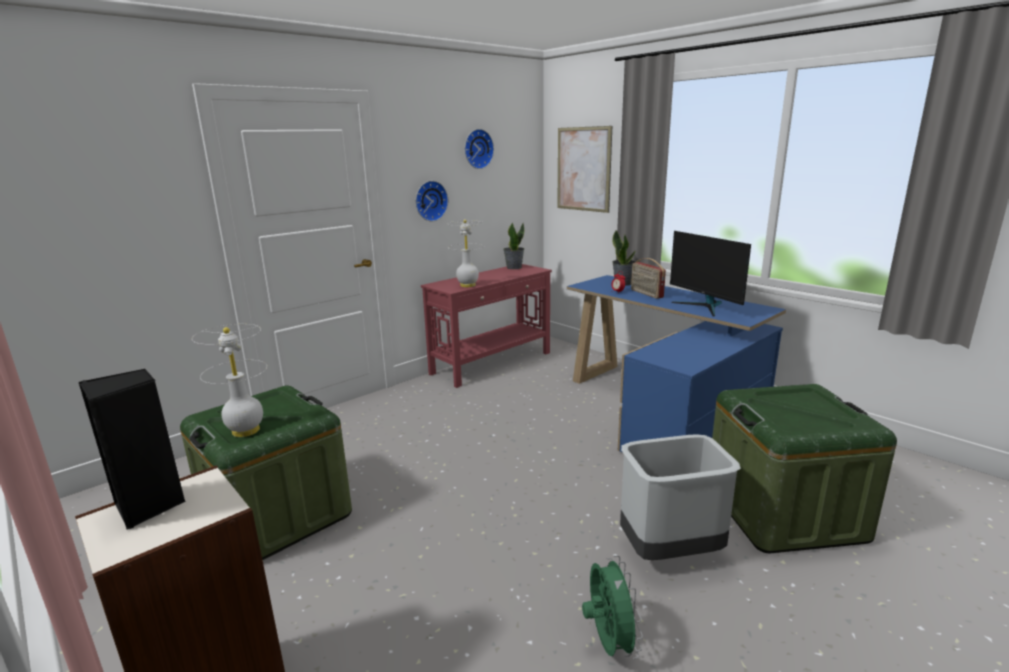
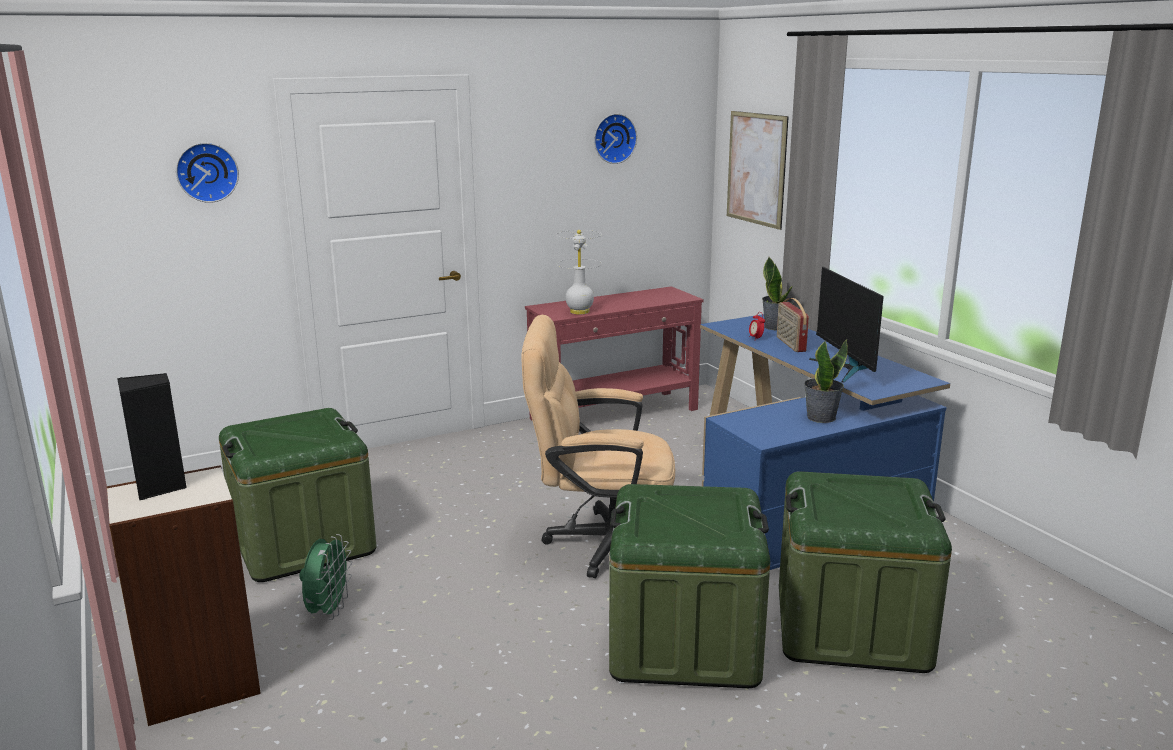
camera: 15 degrees right, 0 degrees up
(246, 431) = (274, 447): white table lamp -> none
(430, 201) = (543, 203): wall clock -> wall clock (207, 172)
(514, 267) = (657, 292): potted plant -> potted plant (820, 417)
(544, 471) = (601, 543): none -> beige office chair
(608, 643) = (564, 702): green fan -> green fan (328, 611)
(669, 553) = (684, 642): grey trash can -> green storage box

